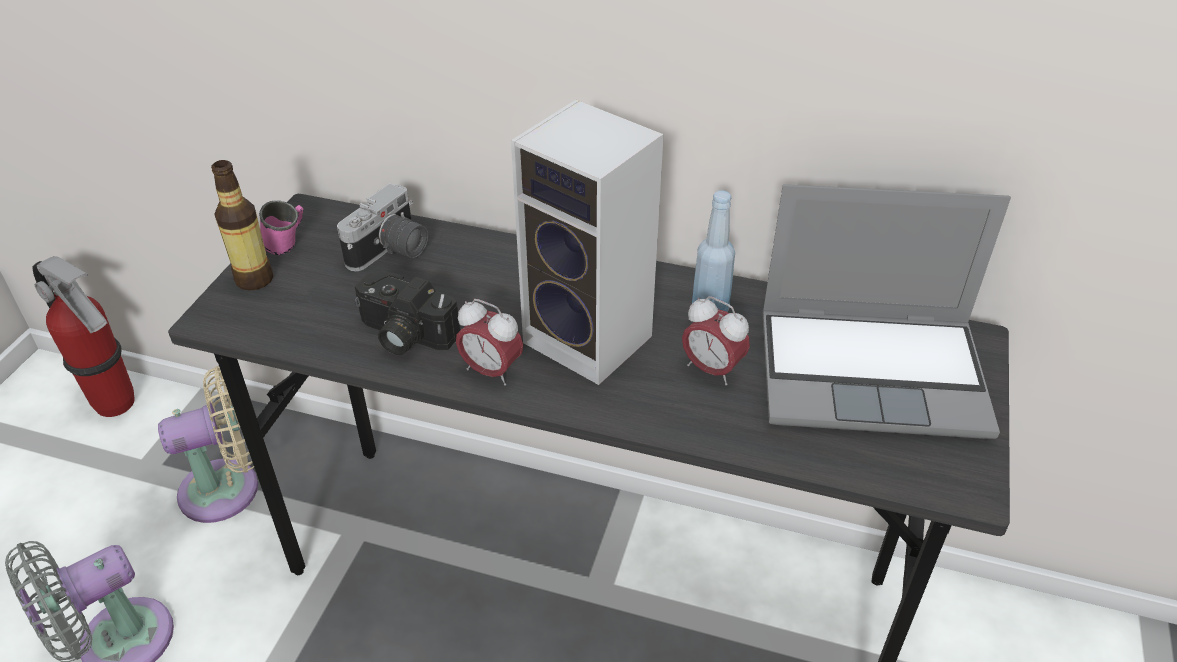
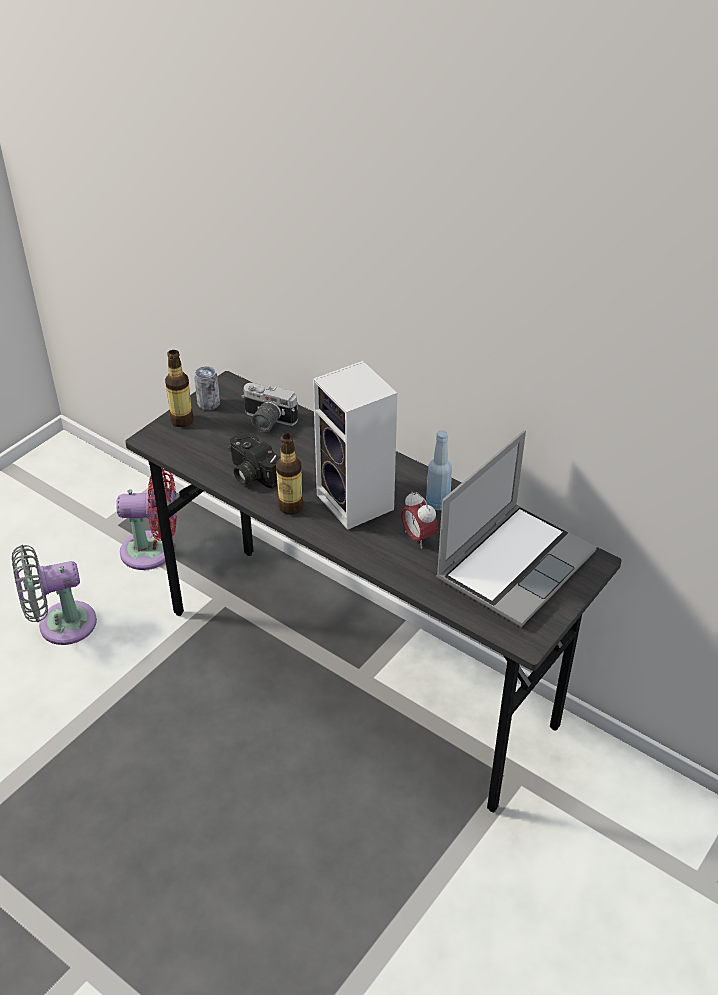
camera: 20 degrees right, 0 degrees up
(116, 404) = (101, 479): fire extinguisher -> none
(228, 488) = (153, 551): beige fan -> red fan
(288, 246) = (208, 404): pink mug -> can
(391, 252) = (266, 422): camera -> camera turned 60 degrees clockwise
(491, 371) = (291, 507): alarm clock -> bottle
(873, 373) = (515, 564): laptop -> laptop turned 75 degrees counterclockwise

